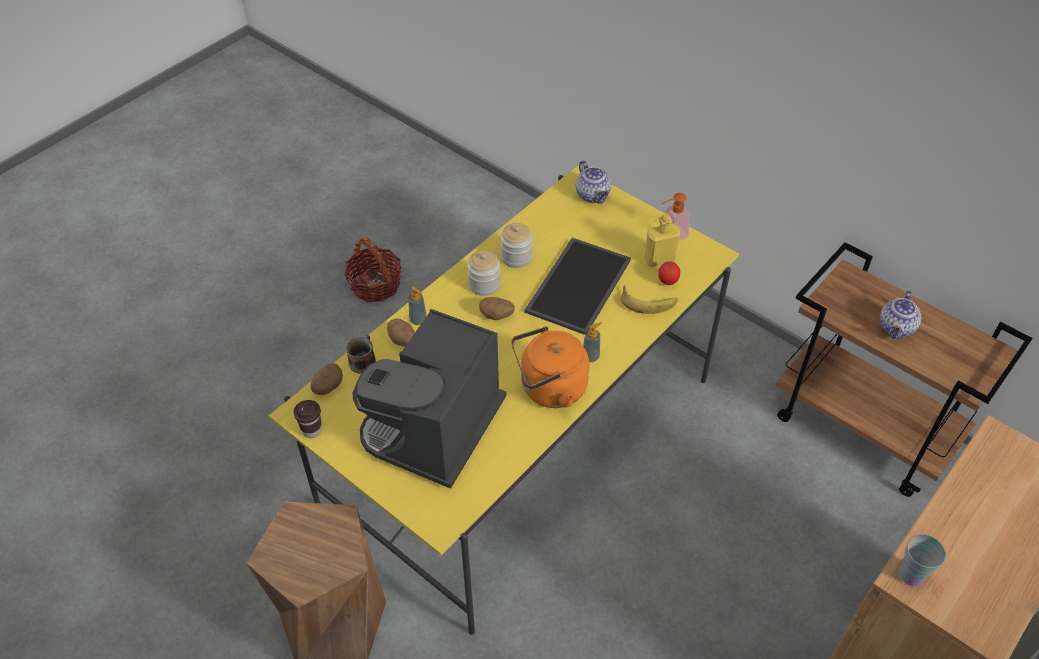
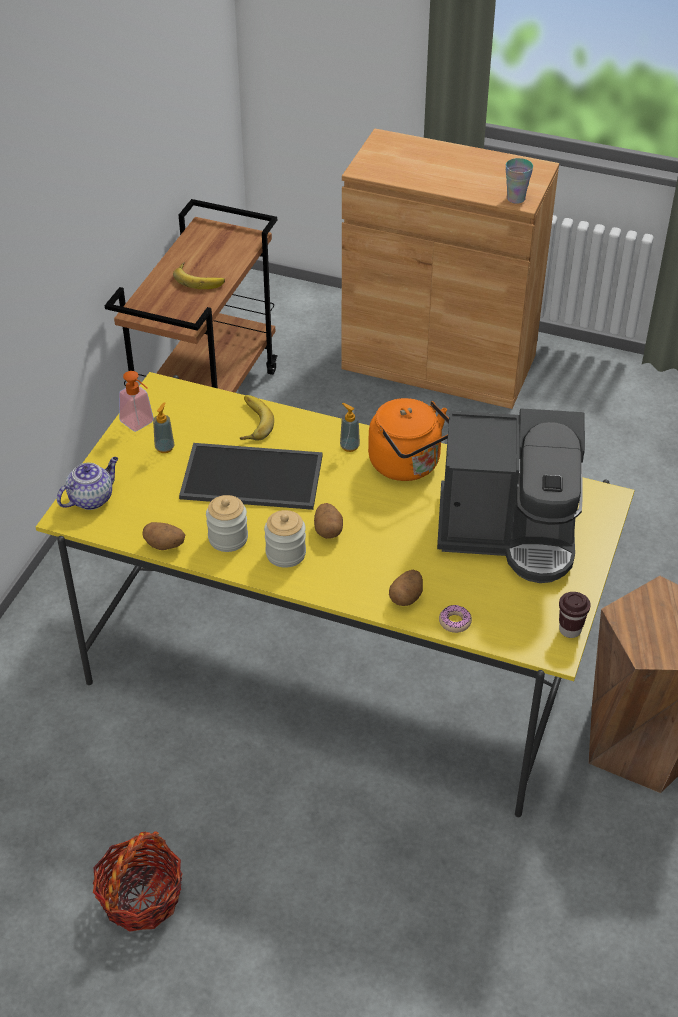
camera: 110 degrees left, 5 degrees down
(327, 387) = (507, 639): potato -> potato (165, 545)
(362, 361) = (455, 622): mug -> donut
(418, 320) = (368, 594): soap dispenser -> soap dispenser (164, 447)
(659, 260) = (184, 425): yellow bottle -> none
(667, 282) = (215, 413): tomato -> none
(896, 328) = (200, 279): teapot -> banana

